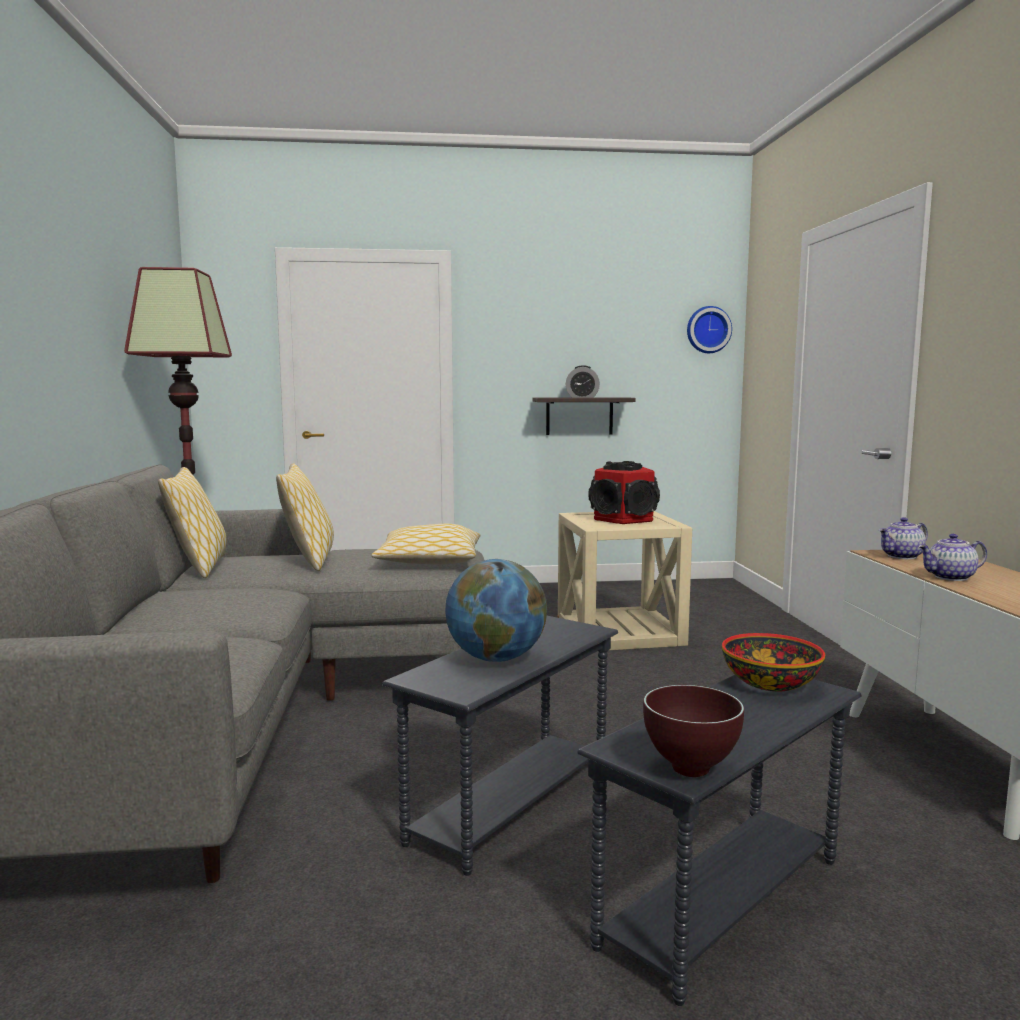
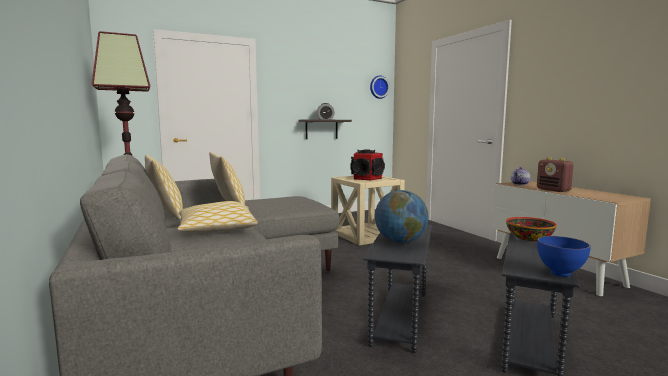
camera: 20 degrees left, 0 degrees up
(429, 561) = (295, 202): pillow -> pillow (217, 229)
(688, 769) = (559, 274): brown bowl -> blue bowl
(951, 577) = (553, 190): teapot -> radio

